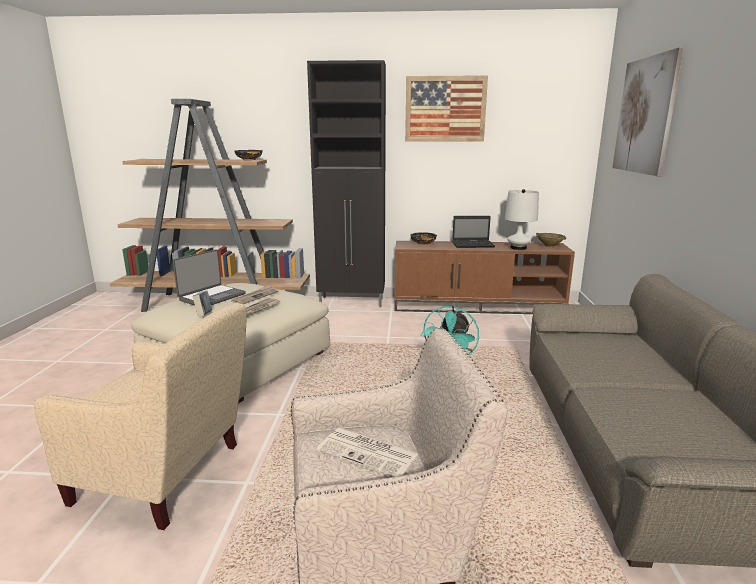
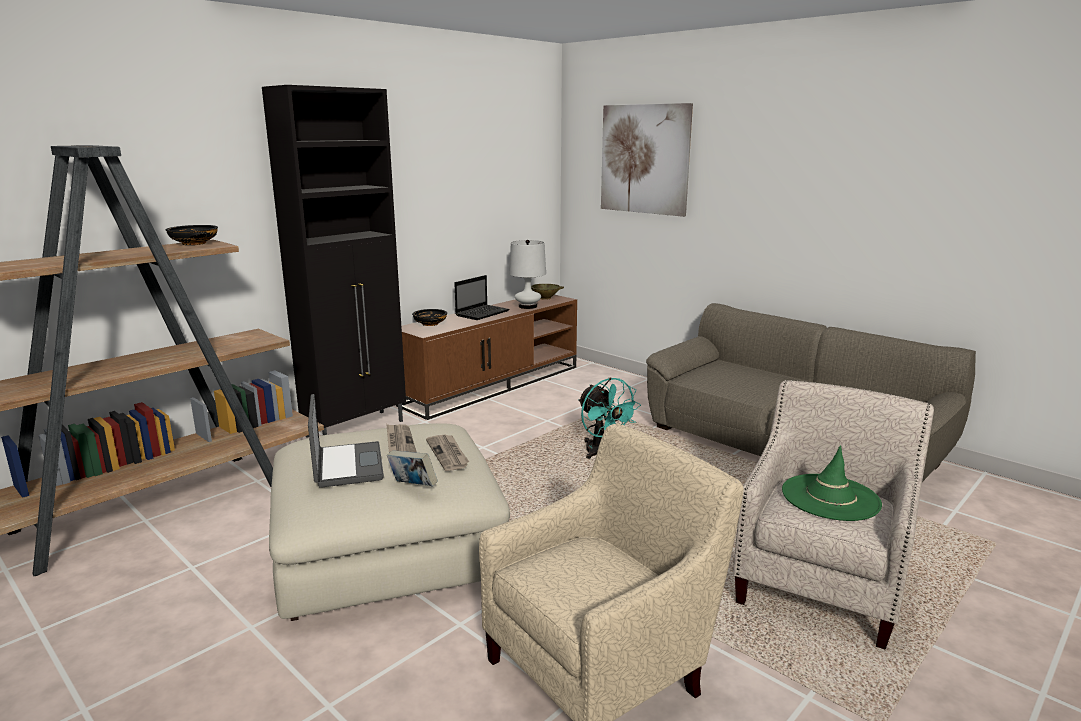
camera: 50 degrees left, 0 degrees up
(369, 453) = (830, 497): newspaper -> green hat
(445, 109) = (428, 150): picture -> none

